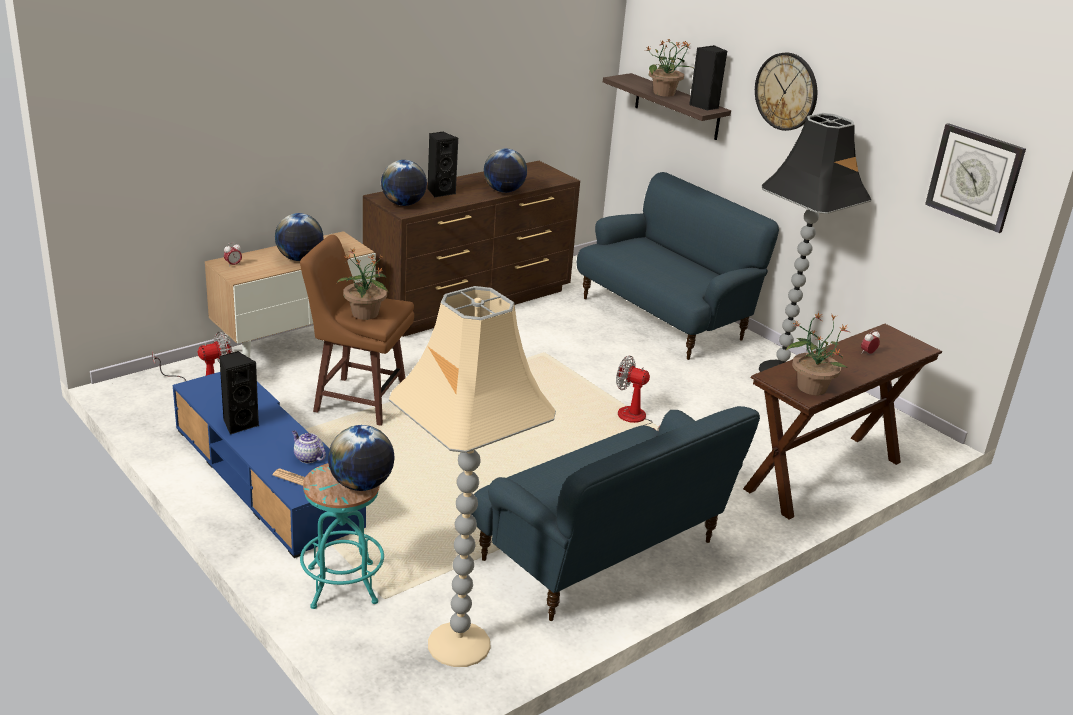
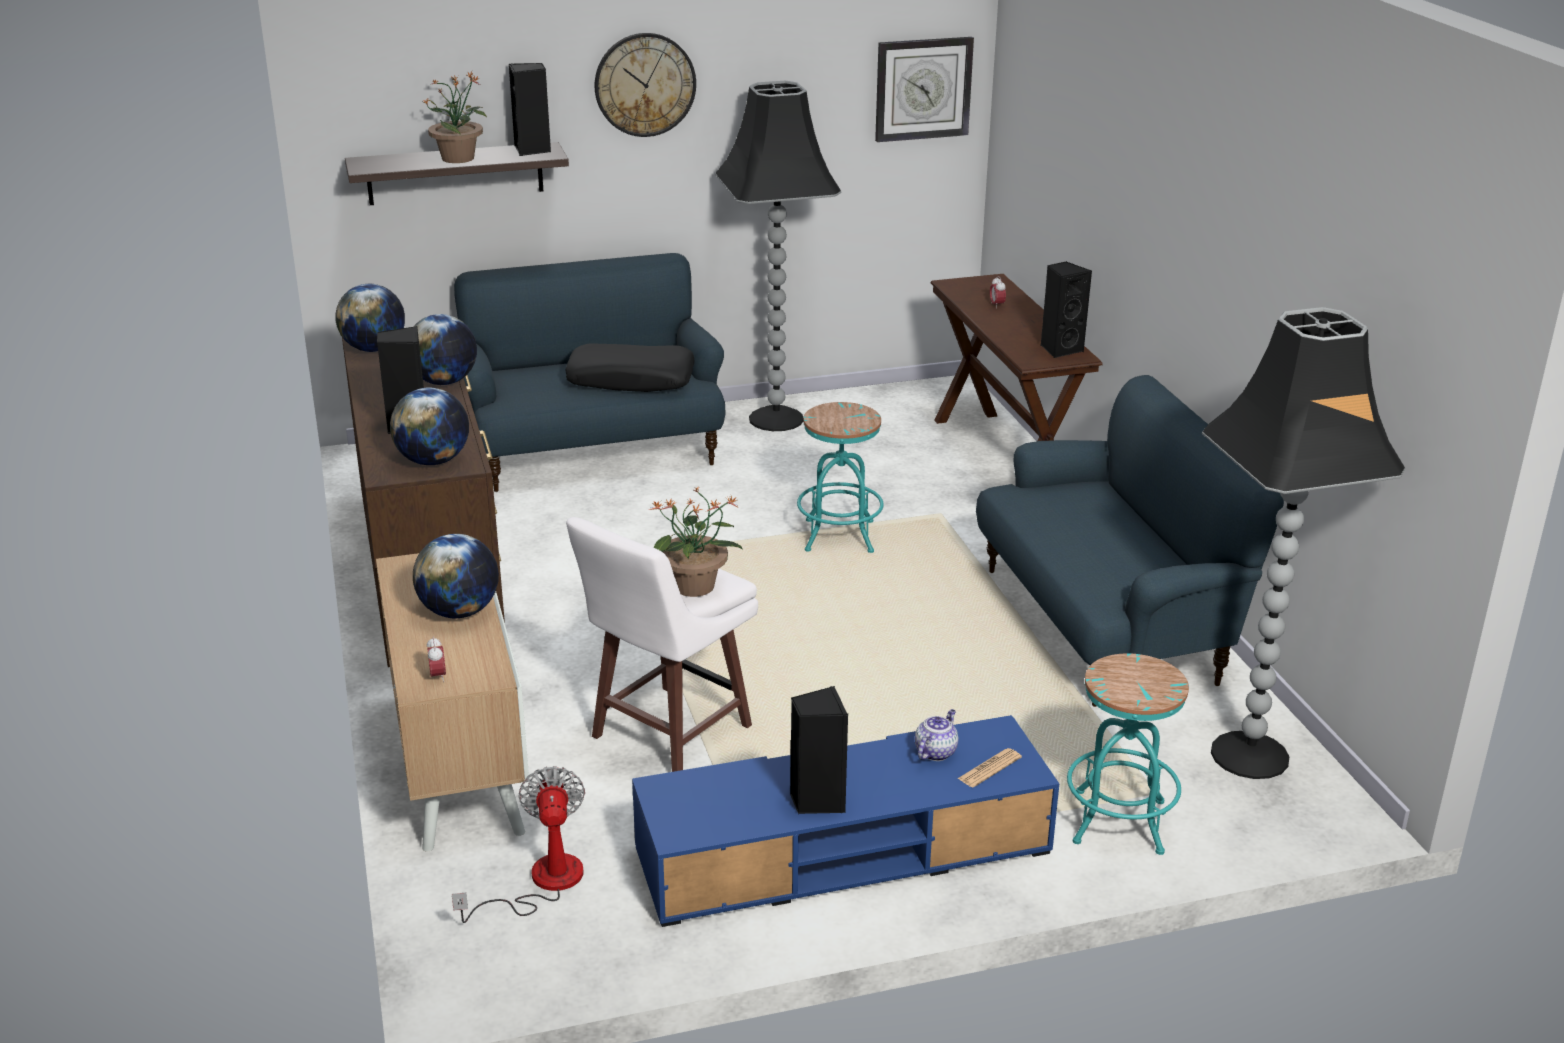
camera: 65 degrees left, 0 degrees up
(308, 457) = (935, 752): teapot -> teapot turned 150 degrees clockwise
(358, 400) = (667, 733): brown stool -> white stool
(361, 485) = (1146, 667): globe -> globe (374, 349)
(458, 645) = (1251, 756): beige floor lamp -> black floor lamp
(635, 421) = (839, 536): fan -> turquoise stool
(676, 277) = (631, 380): none -> black pillow
(811, 387) = (1060, 349): potted plant -> black speaker

